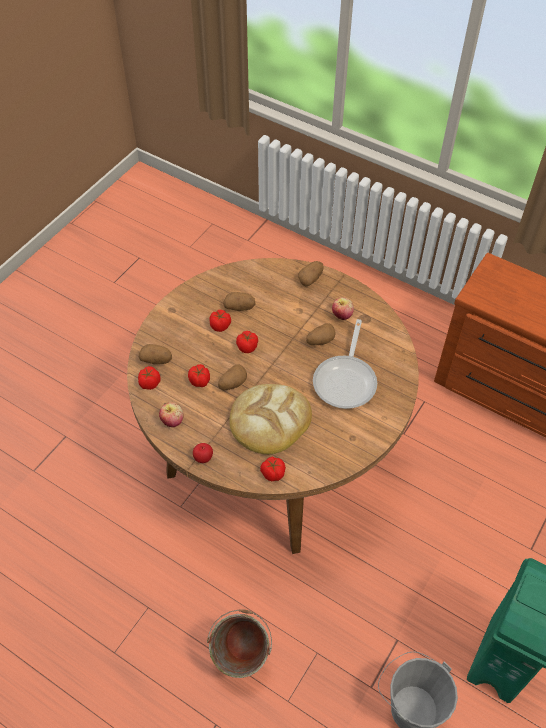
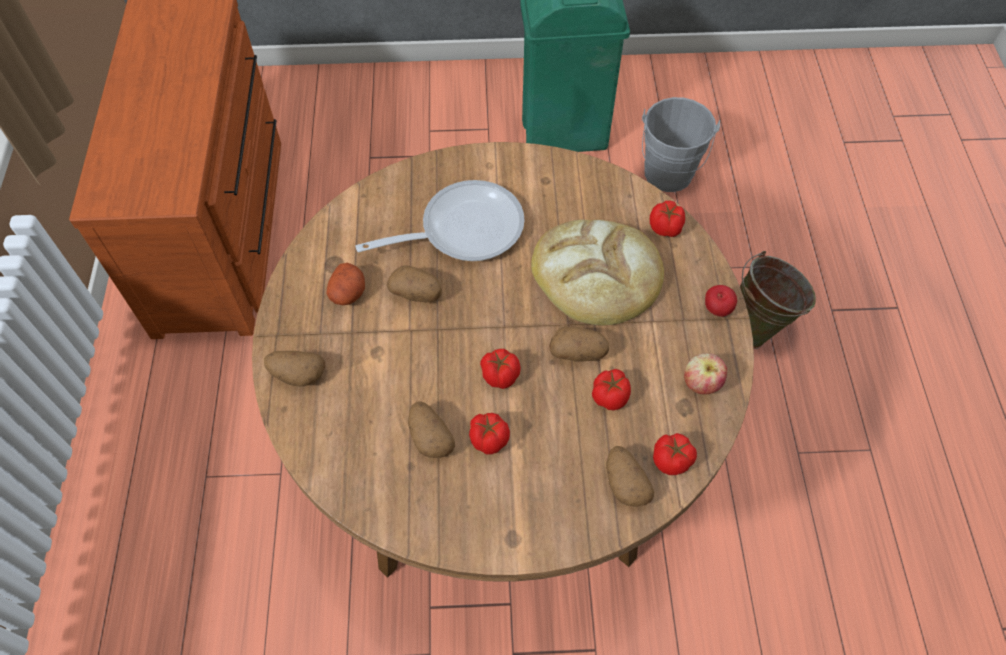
camera: 125 degrees left, 5 degrees up
(342, 315) = (348, 293): apple -> potato

